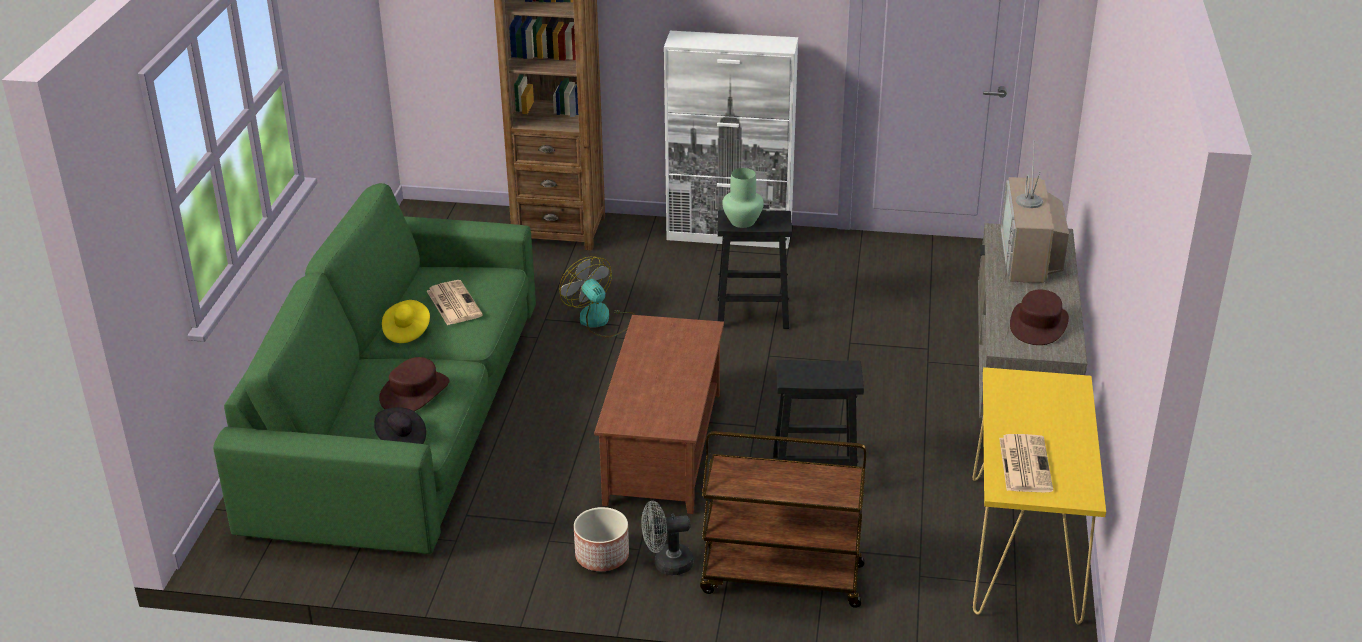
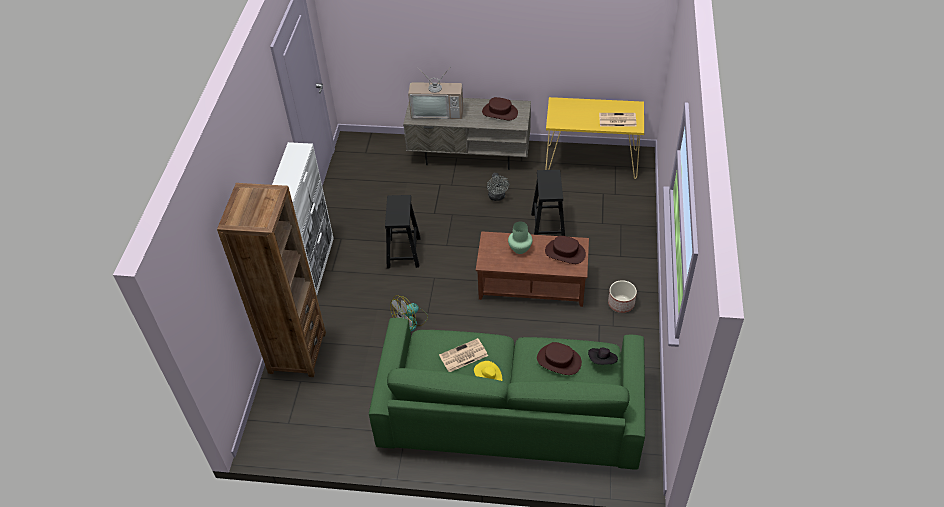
camera: 90 degrees left, 15 degrees up
(659, 409) = (565, 252): none -> brown hat
(666, 564) = (622, 279): grey fan -> grey fan (497, 197)
(743, 221) = (399, 214): green vase -> green vase (519, 248)
(781, 579) = (625, 238): brown cart -> none

